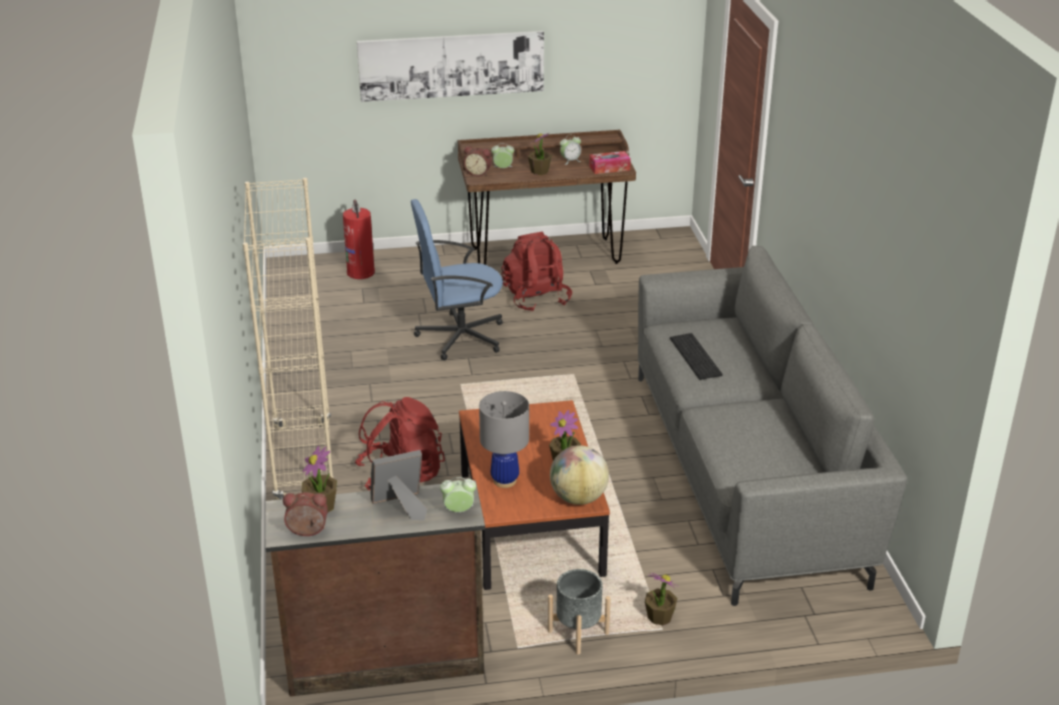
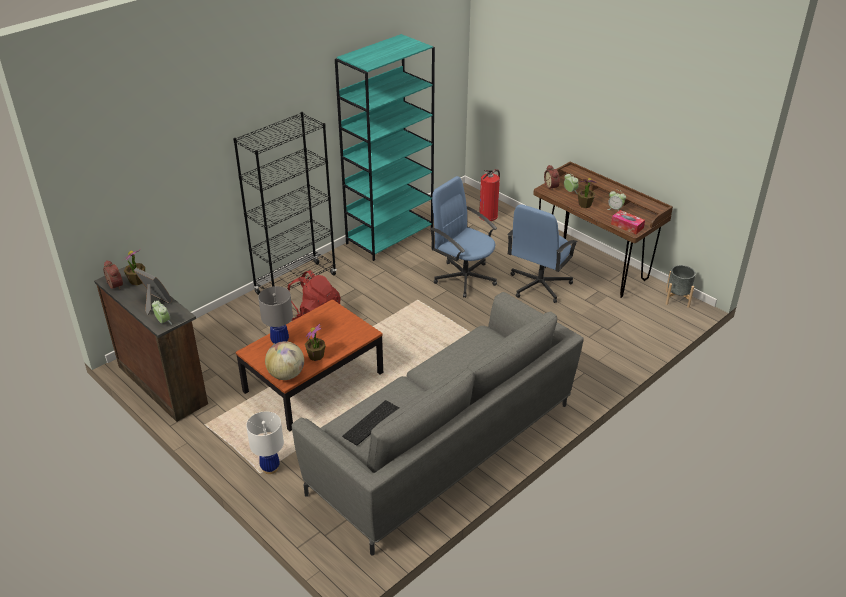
camera: 55 degrees right, 5 degrees up
(300, 351) = (390, 236): none -> turquoise bookcase
(303, 462) = (296, 284): beige bookcase -> black bookcase
(451, 65) = (575, 108): picture -> none
(536, 298) = (538, 285): red backpack -> blue office chair
(578, 632) = (233, 441): grey planter -> grey planter (677, 299)
(659, 617) = (270, 468): potted plant -> white table lamp
(697, 356) = (459, 356): keyboard -> keyboard (372, 423)

